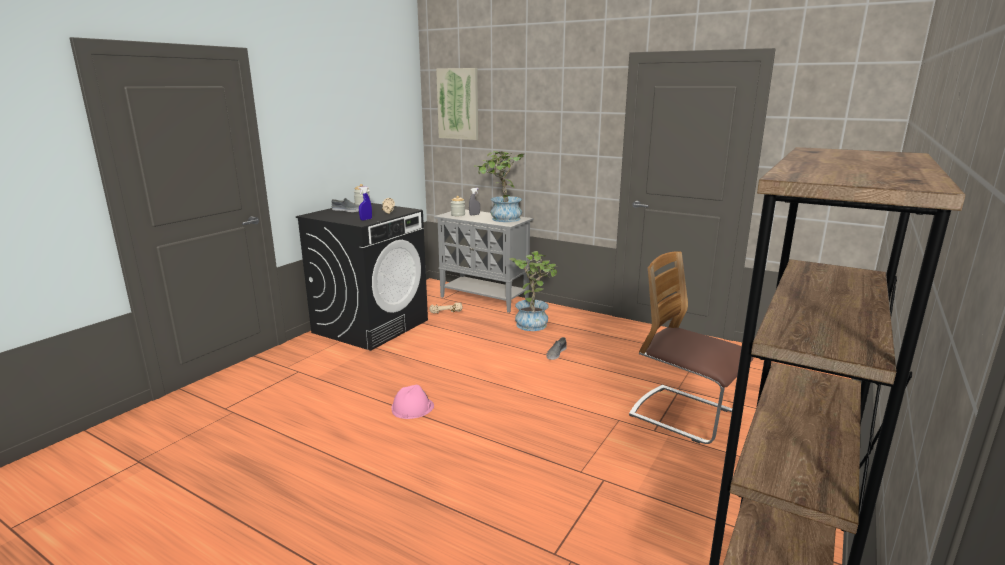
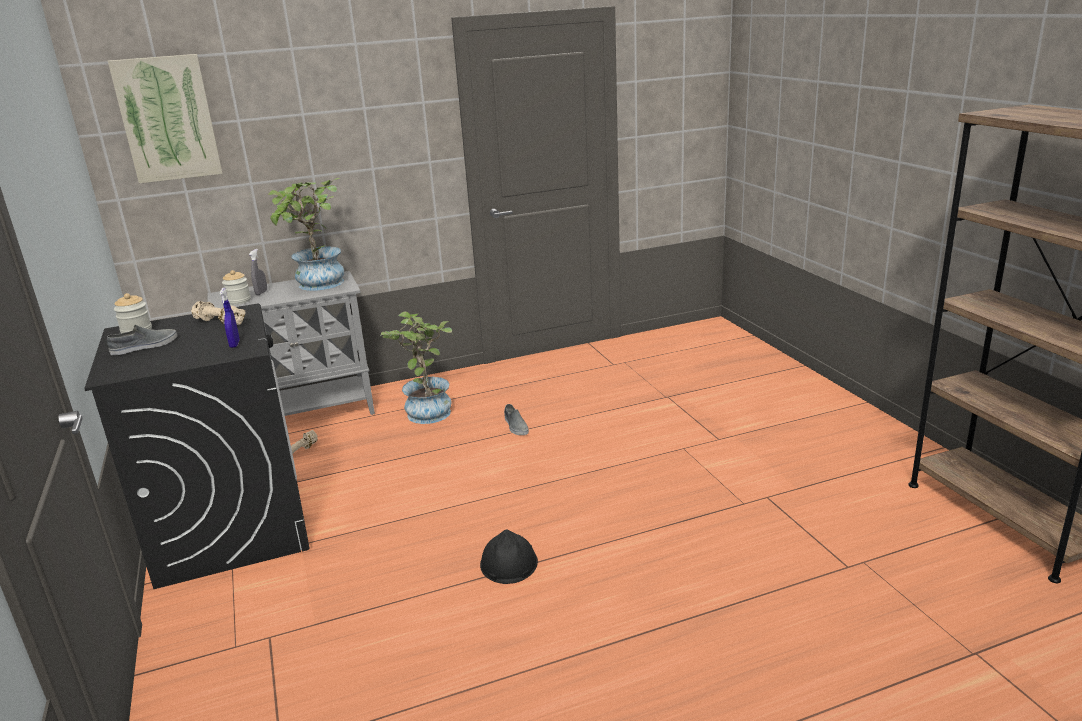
camera: 50 degrees left, 5 degrees up
(412, 408) = (508, 563): pink hard hat -> black hard hat
(684, 415) = (711, 415): chair -> none

